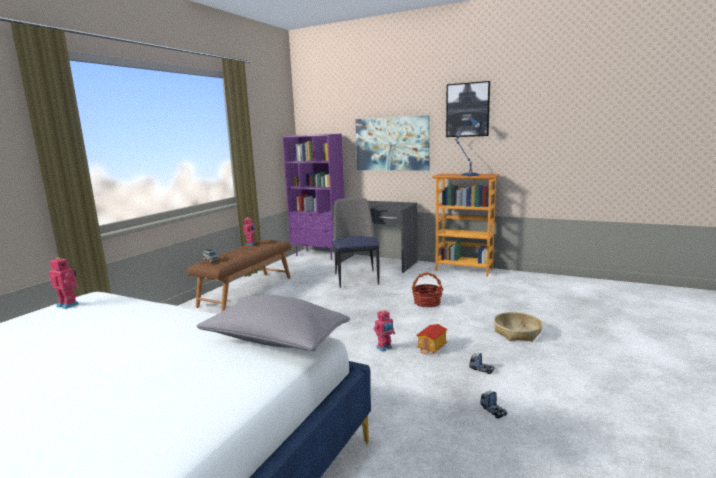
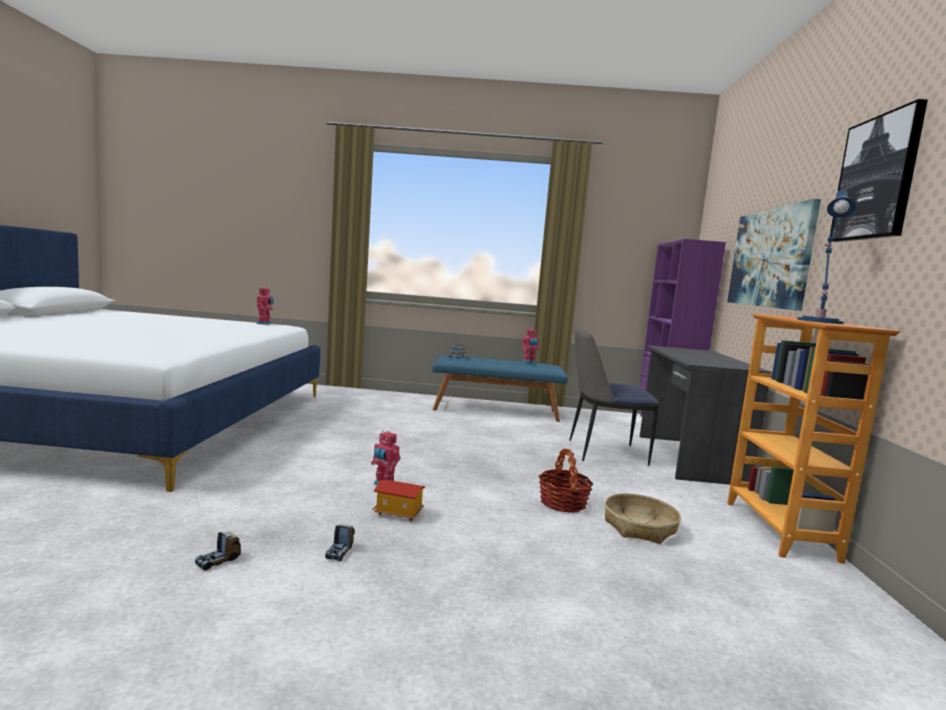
camera: 65 degrees right, 5 degrees down
(246, 291) = (496, 410): brown bench -> blue bench
(275, 341) = (160, 349): grey pillow -> none
(356, 278) = (604, 452): chair -> chair turned 150 degrees counterclockwise
(517, 333) = (499, 588): basket -> basket (640, 527)

